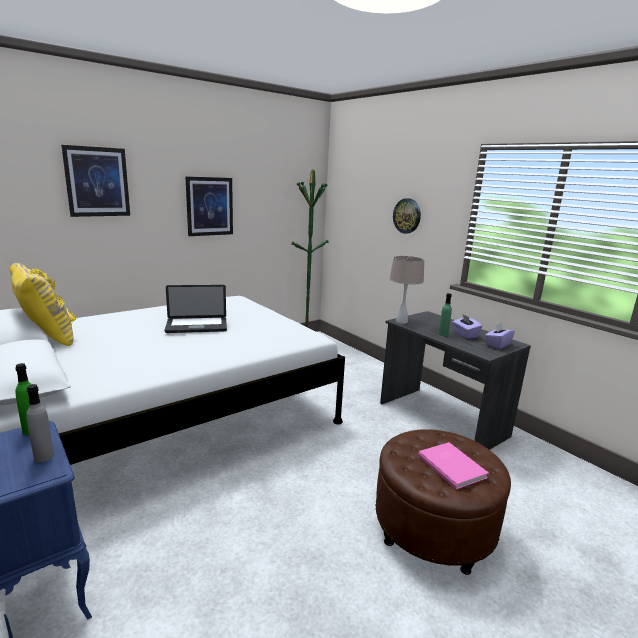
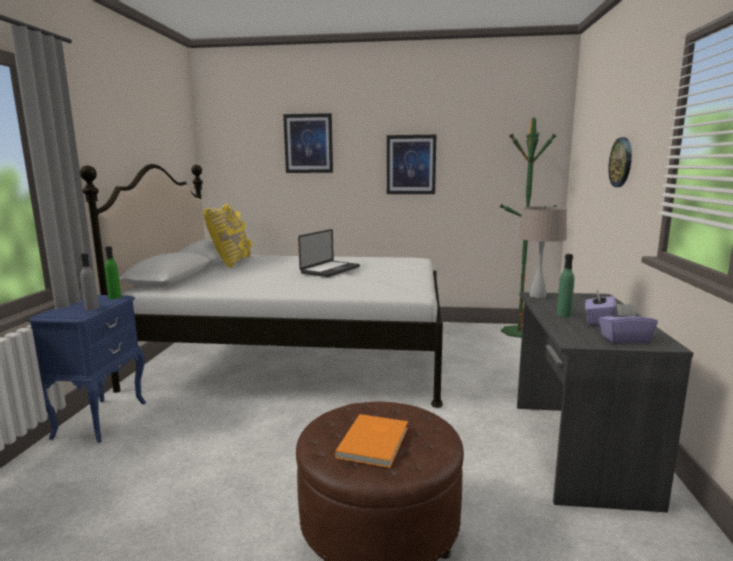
camera: 45 degrees right, 5 degrees down
(196, 326) = (330, 270): laptop -> laptop turned 90 degrees counterclockwise
(452, 465) = (375, 442): pink book -> orange book

